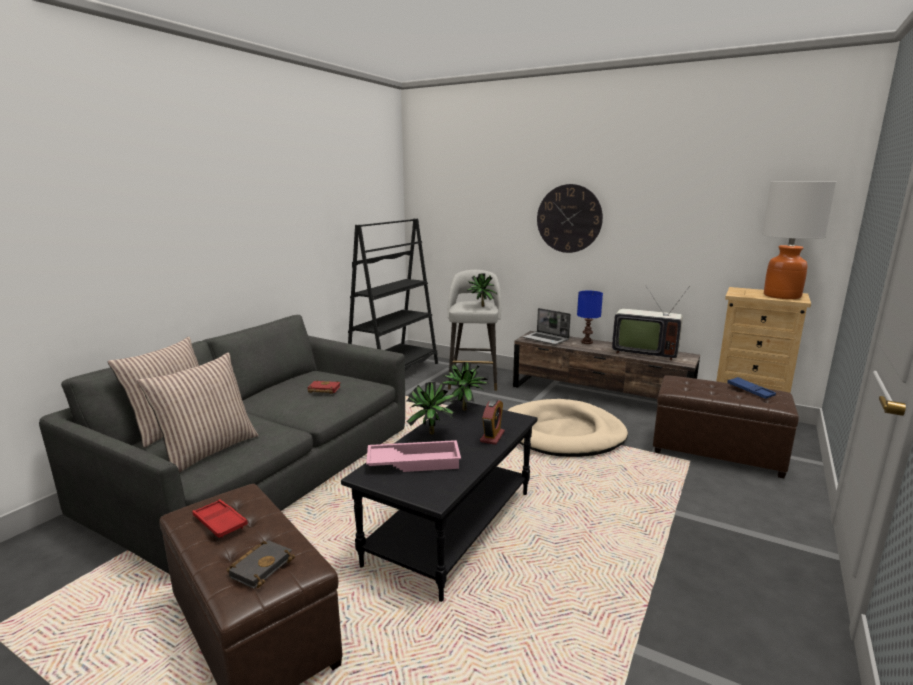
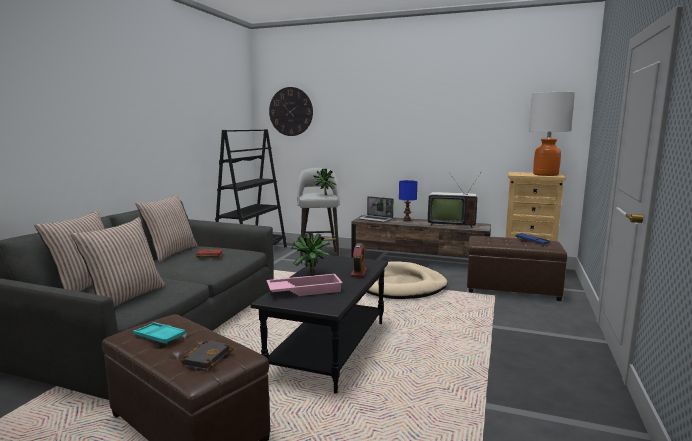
camera: 10 degrees left, 5 degrees down
(220, 522) = (159, 337): red tray -> turquoise tray
(282, 381) = (170, 253): none -> pillow
(463, 408) = (330, 259): potted plant -> none
(569, 218) = (388, 126): wall clock -> wall clock (291, 111)

